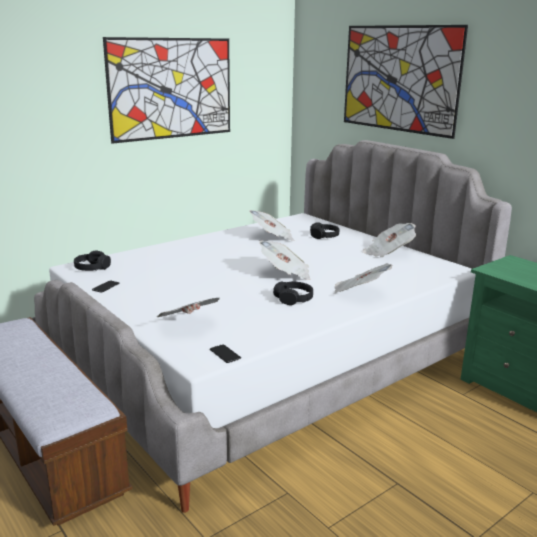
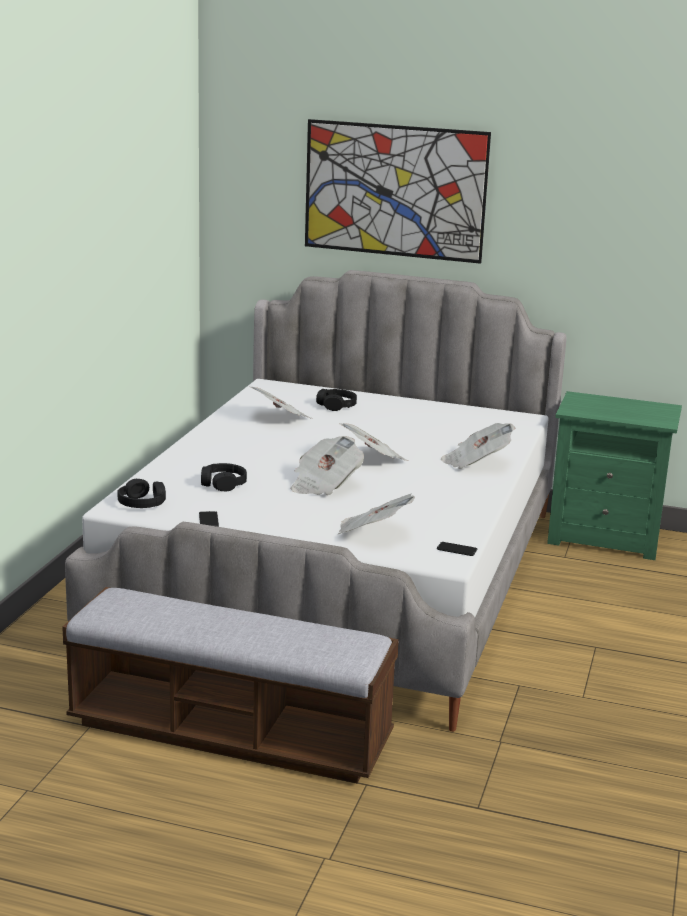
camera: 35 degrees left, 0 degrees up
(171, 88) = (107, 226): picture -> none
(293, 298) = (426, 484): black headphones -> black headphones (223, 484)
(388, 253) = (435, 413): newspaper -> newspaper (324, 485)

